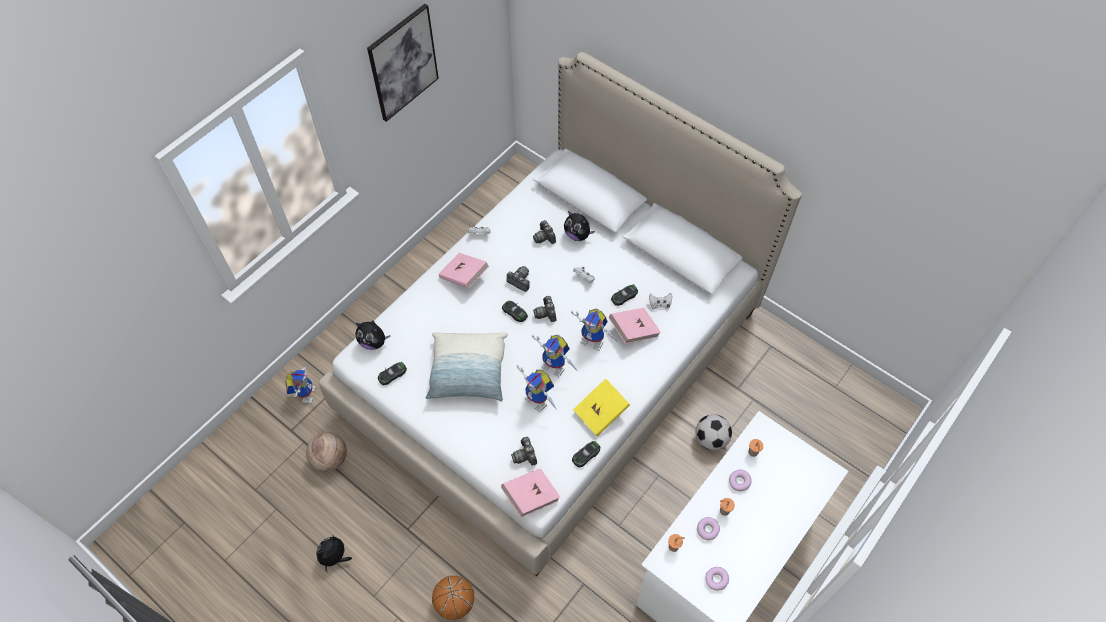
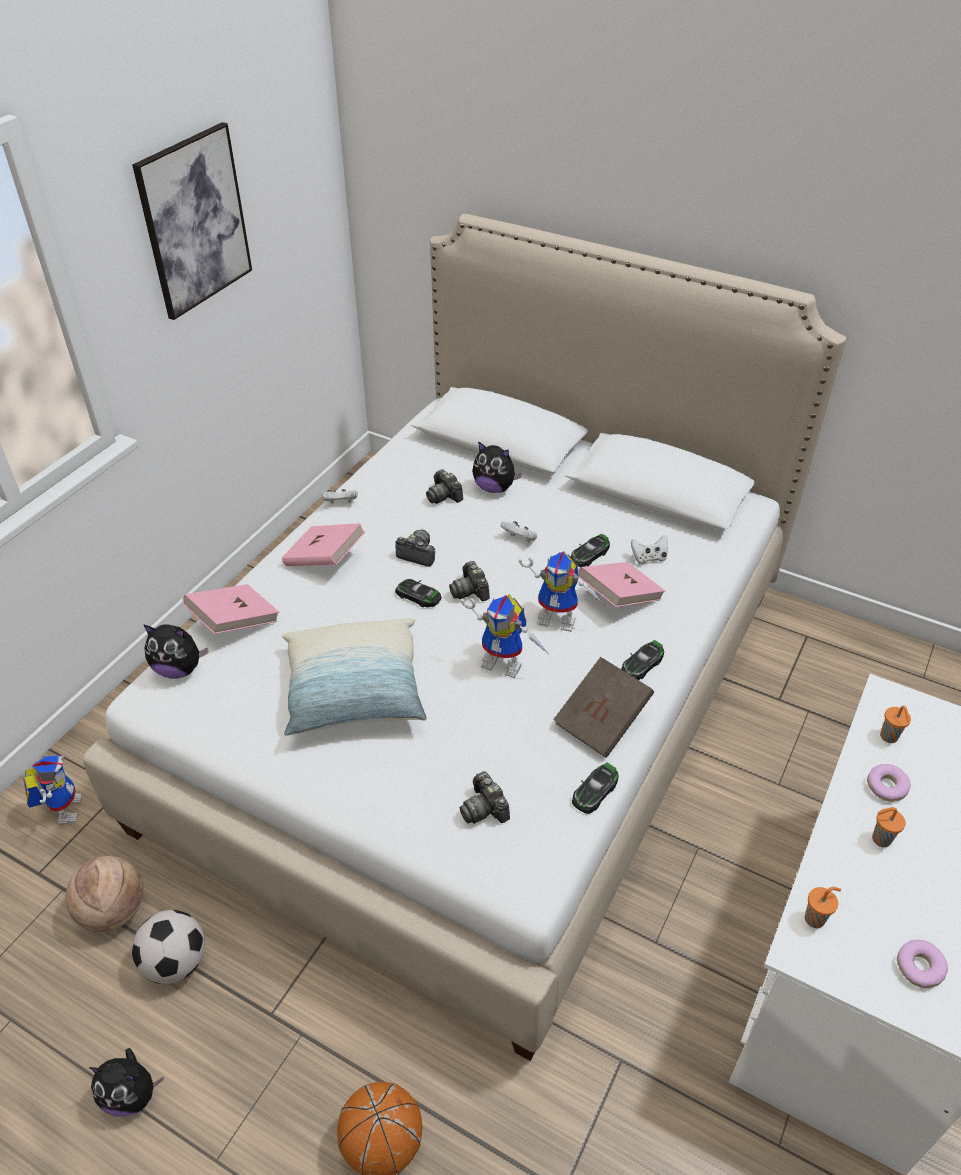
camera: 10 degrees left, 15 degrees down
(335, 557) = (132, 1094): plush toy -> plush toy turned 105 degrees counterclockwise
(392, 374) = (218, 713): toy car -> toy car (642, 664)
(530, 496) = (511, 878): pink book -> pink book (234, 622)
(539, 400) = (490, 717): toy robot -> none
(601, 412) = (602, 721): yellow book -> brown book
(707, 530) = (865, 877): donut -> none
(711, 439) = (764, 778): football -> football (176, 962)

